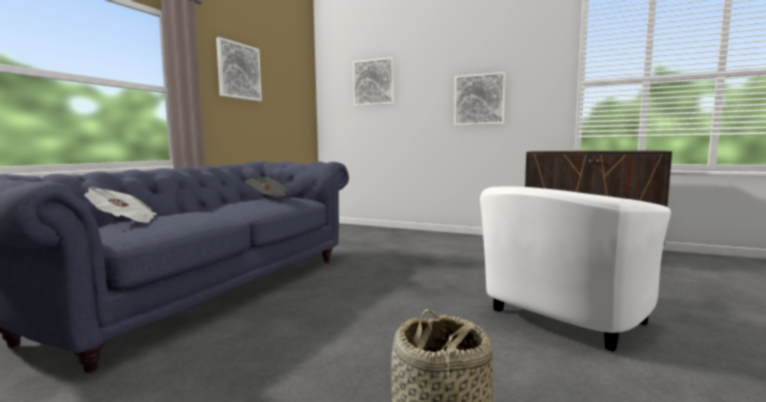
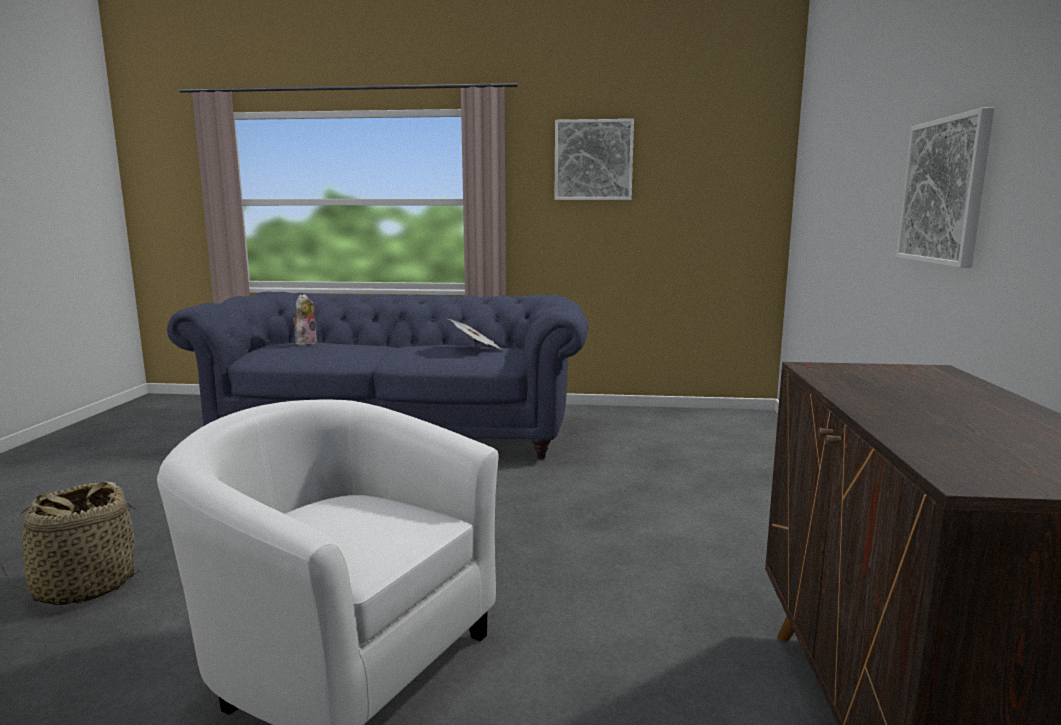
camera: 70 degrees right, 5 degrees up
(124, 221) = (305, 343): newspaper -> plush toy
(374, 82) = (837, 146): picture -> none

